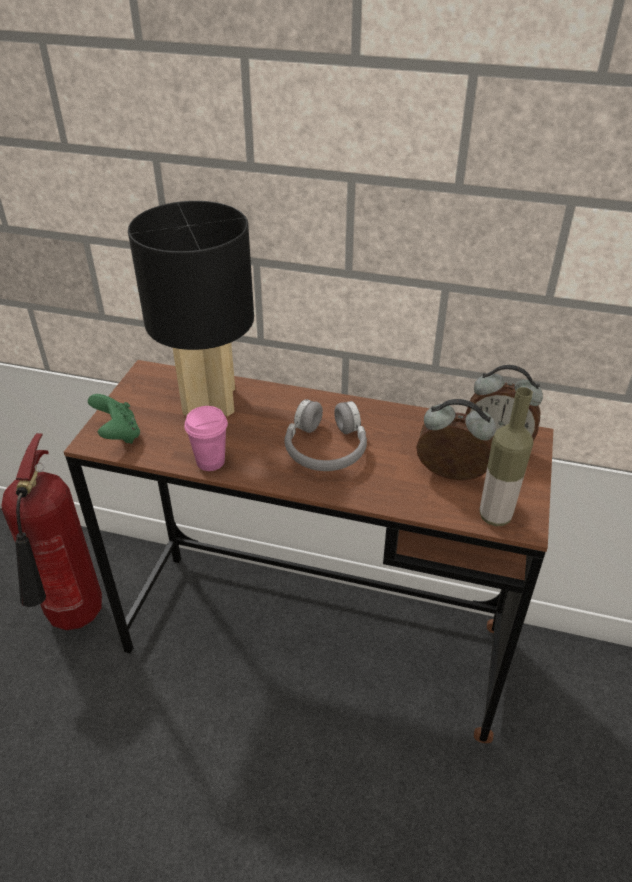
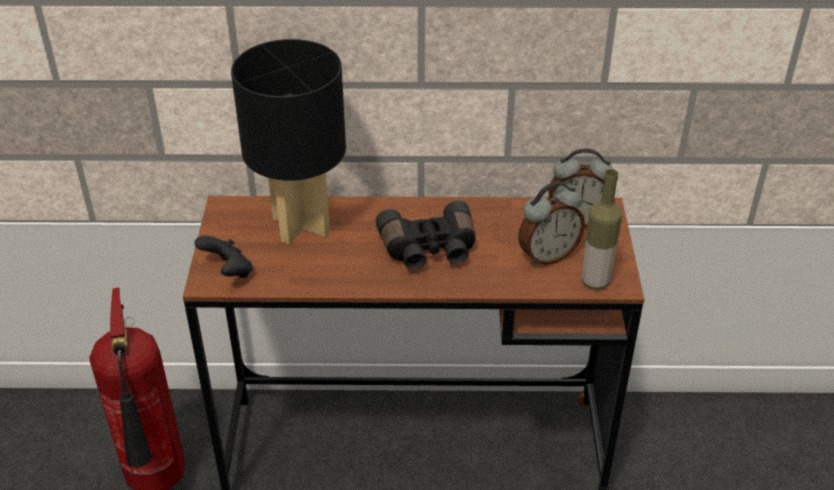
camera: 15 degrees left, 0 degrees up
(118, 435) = (228, 272): green game controller -> black game controller
(210, 461) = (329, 280): pink cup -> none
(325, 448) = (429, 249): grey headphones -> black binoculars
(450, 476) = (547, 255): alarm clock -> alarm clock turned 150 degrees clockwise

